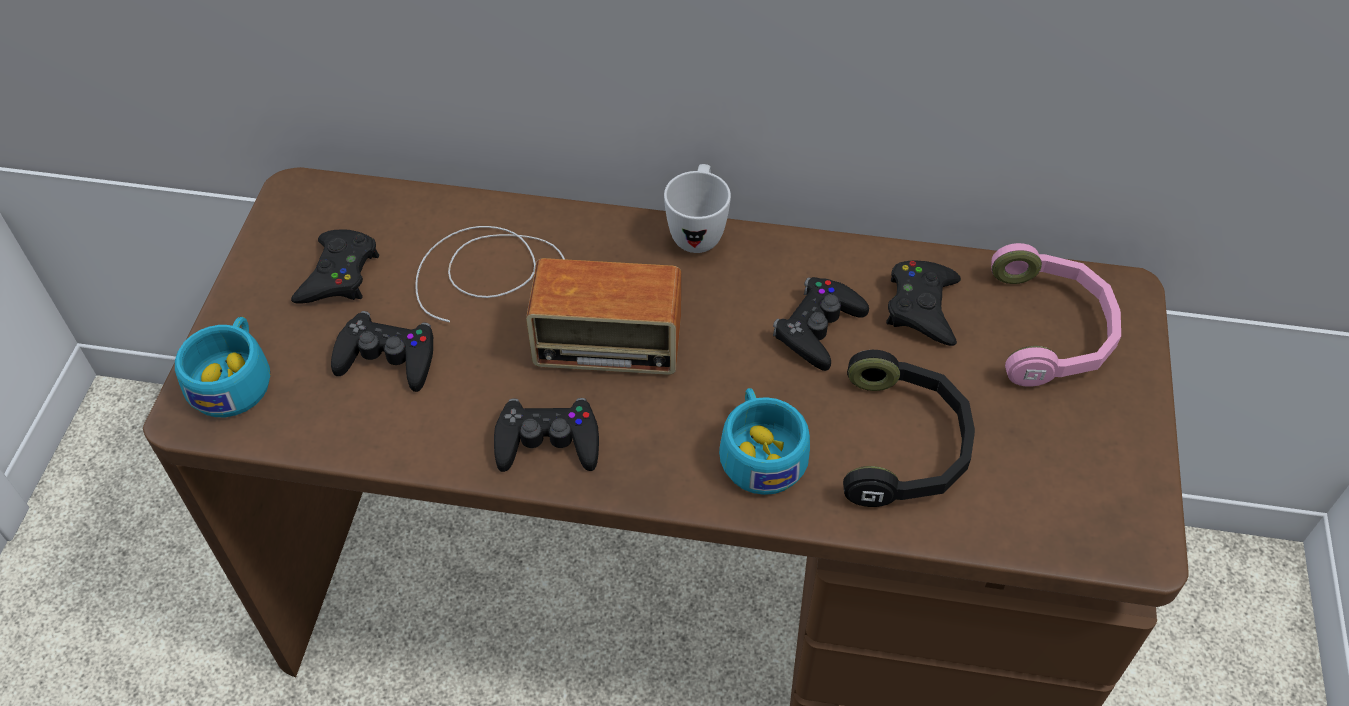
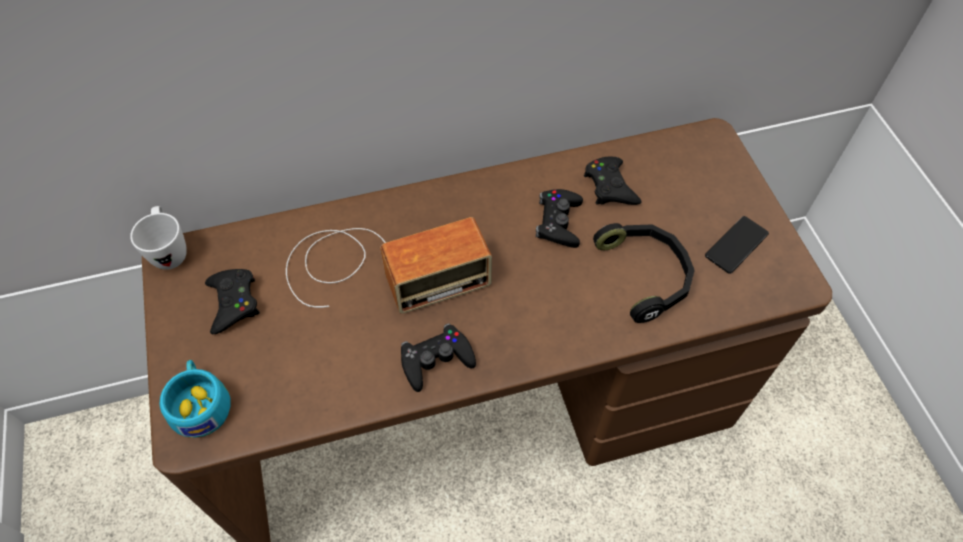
camera: 25 degrees left, 5 degrees up
(387, 358) = (300, 347): black game controller -> none
(698, 230) = (452, 186): white mug -> white mug (170, 251)
(760, 452) = (567, 313): turquoise cup -> none
(1052, 330) = (687, 173): pink headphones -> none
(1069, 455) = (736, 245): none -> phone

